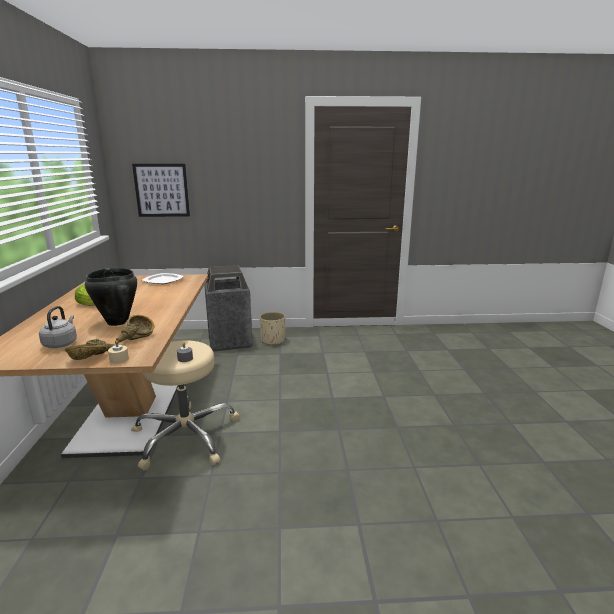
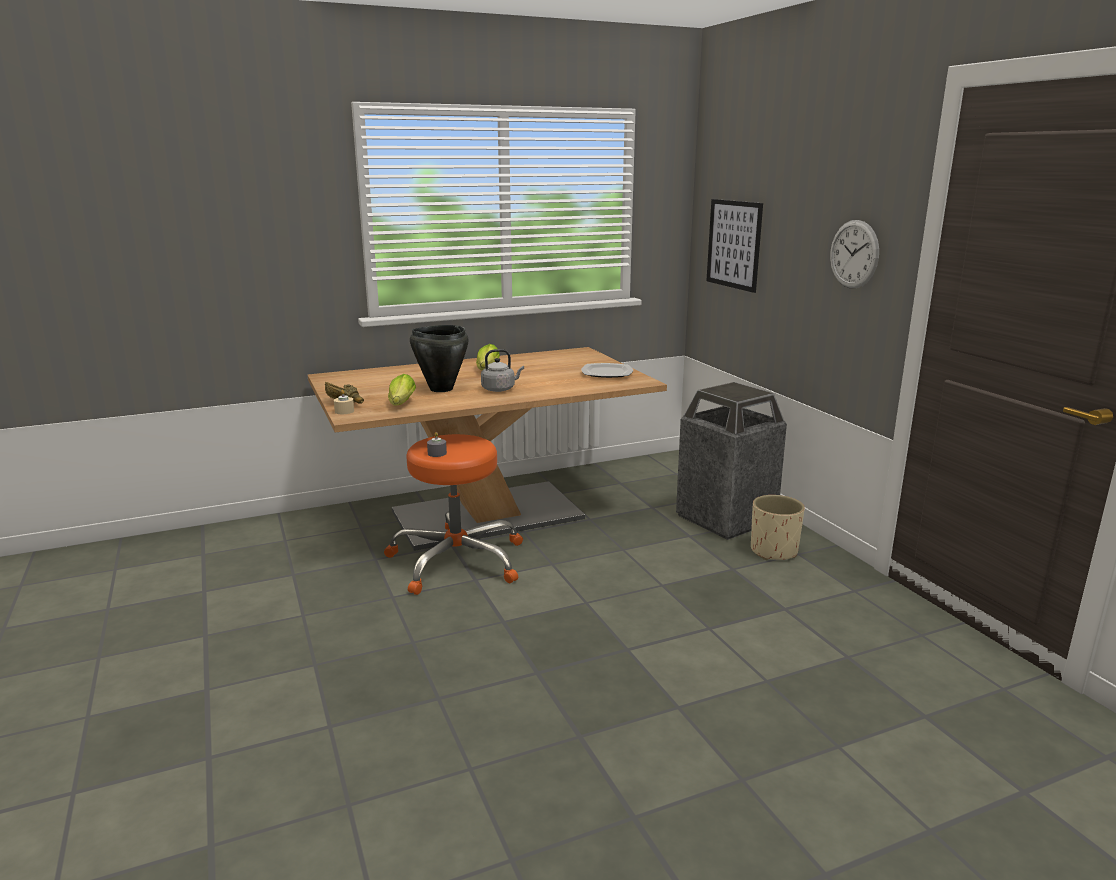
camera: 70 degrees right, 0 degrees up
(61, 343) = (374, 386): grey kettle -> grey kettle (500, 389)
(136, 338) = (401, 404): brown bowl -> lettuce
(186, 436) = (457, 560): beige stool -> orange stool
(264, 185) = (854, 254): none -> wall clock

